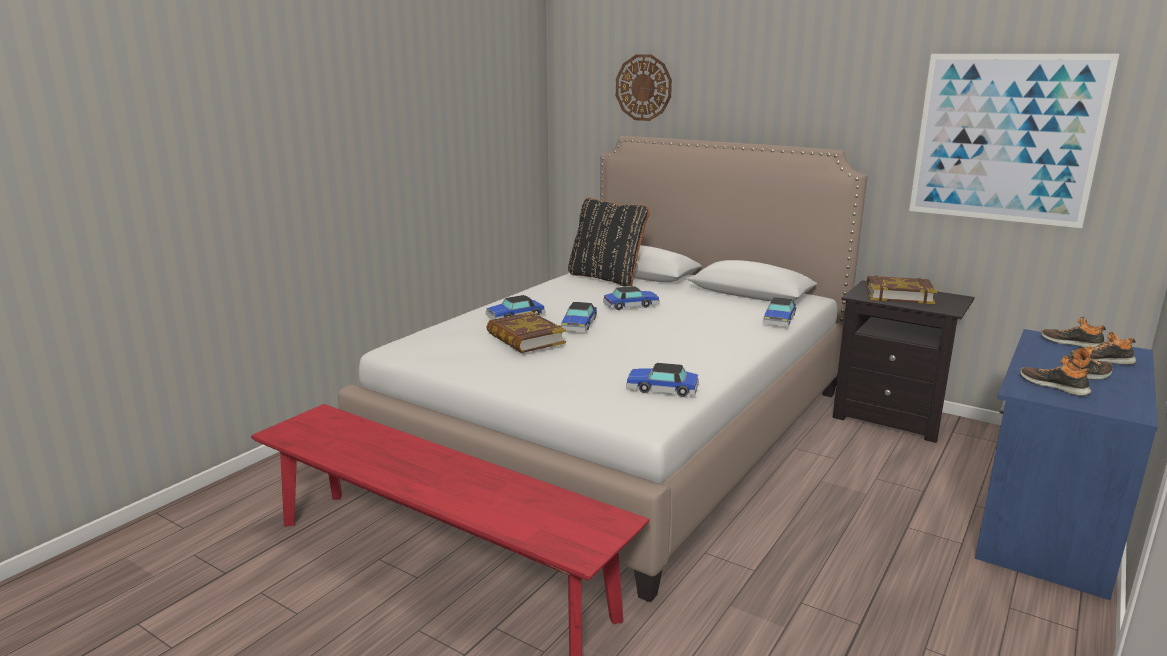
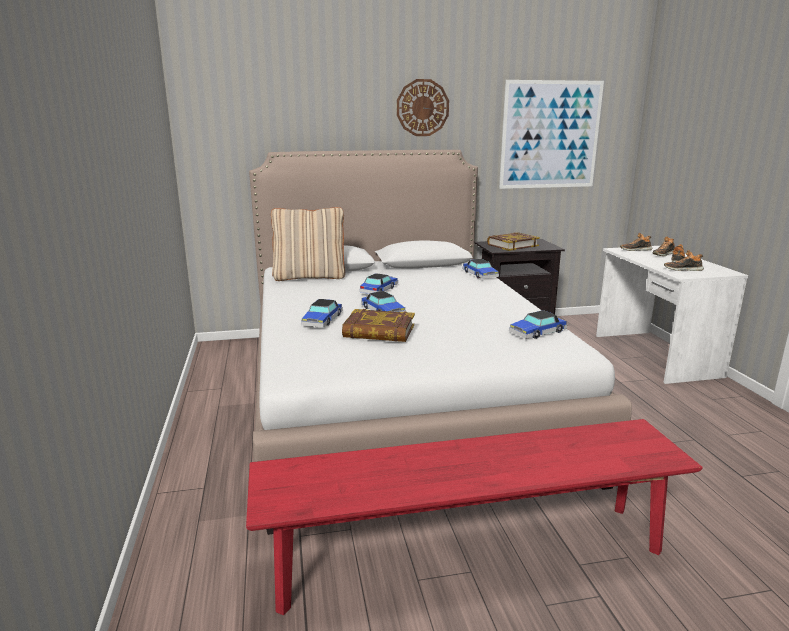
camera: 45 degrees left, 0 degrees up
(606, 278) = (310, 277): black pillow -> beige pillow
(643, 87) = (281, 108): wall clock -> wall clock (422, 108)
(1046, 524) = (654, 355): blue desk -> white desk

